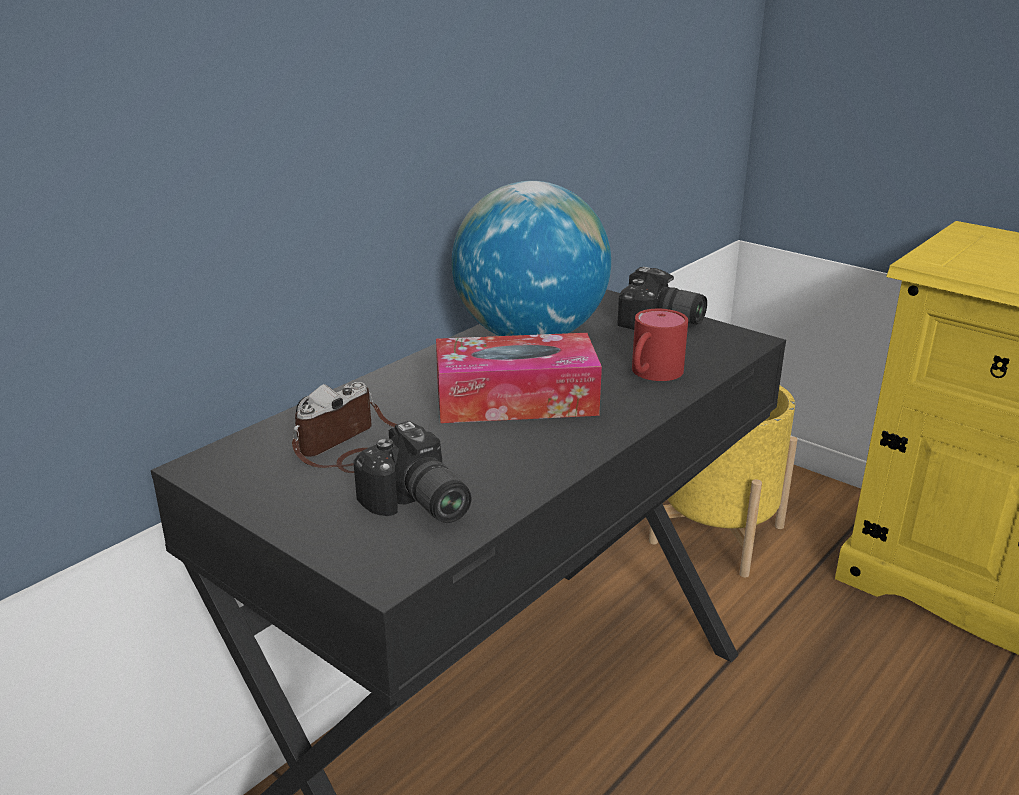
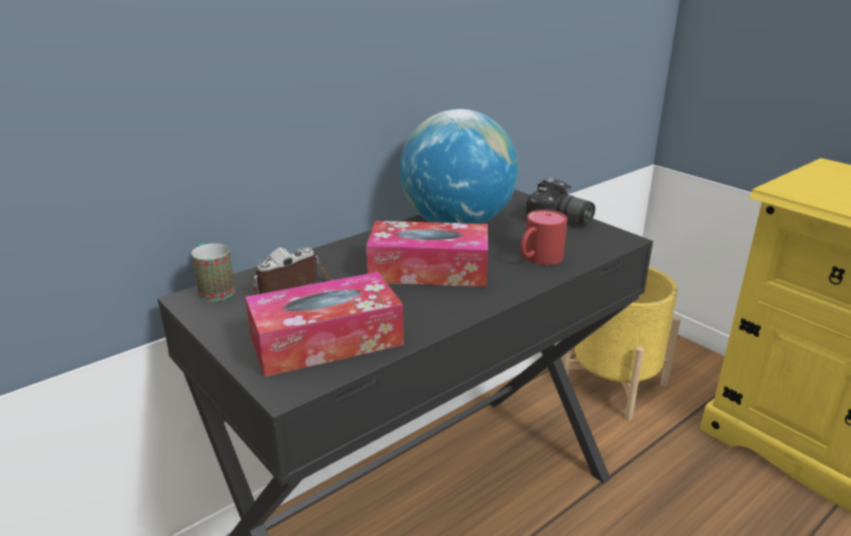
camera: 10 degrees right, 0 degrees up
(229, 450) = (214, 289): none -> mug
(416, 506) = (326, 341): camera -> tissue box

